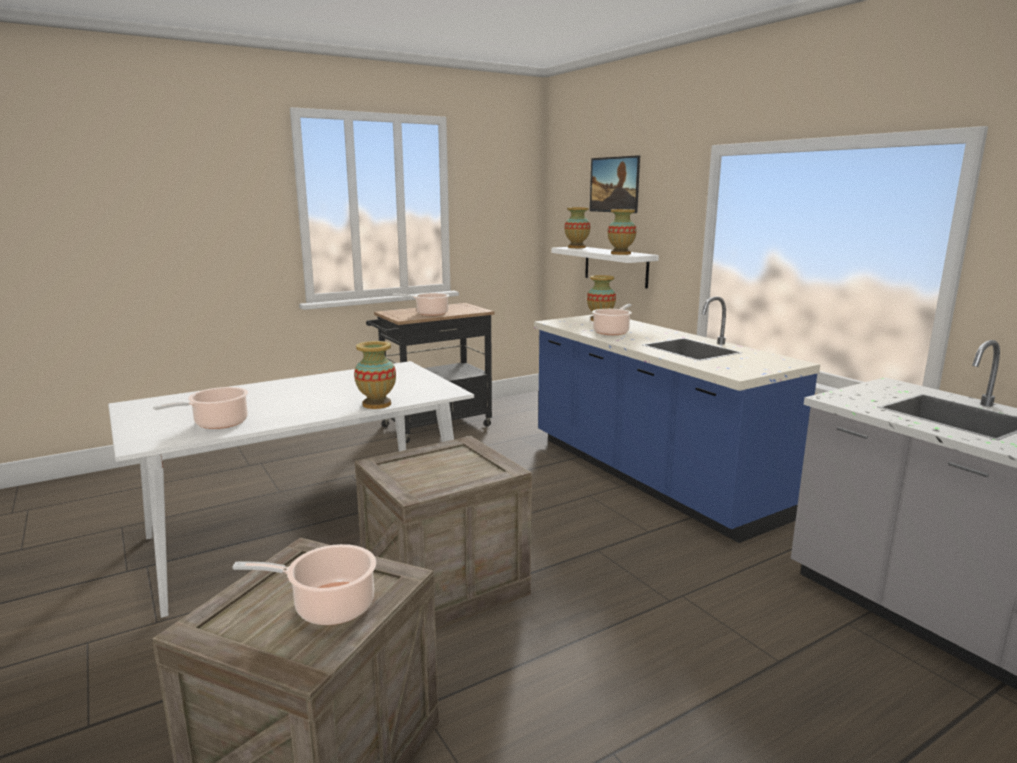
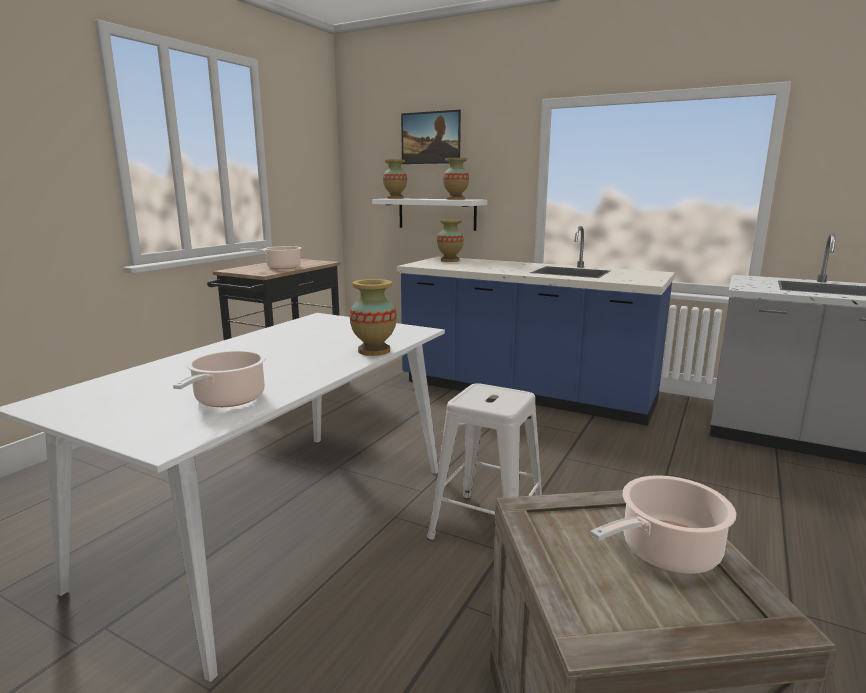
camera: 30 degrees left, 0 degrees up
(443, 586) = (488, 528): crate -> white stool
(612, 332) = (483, 267): cooking pot -> none

